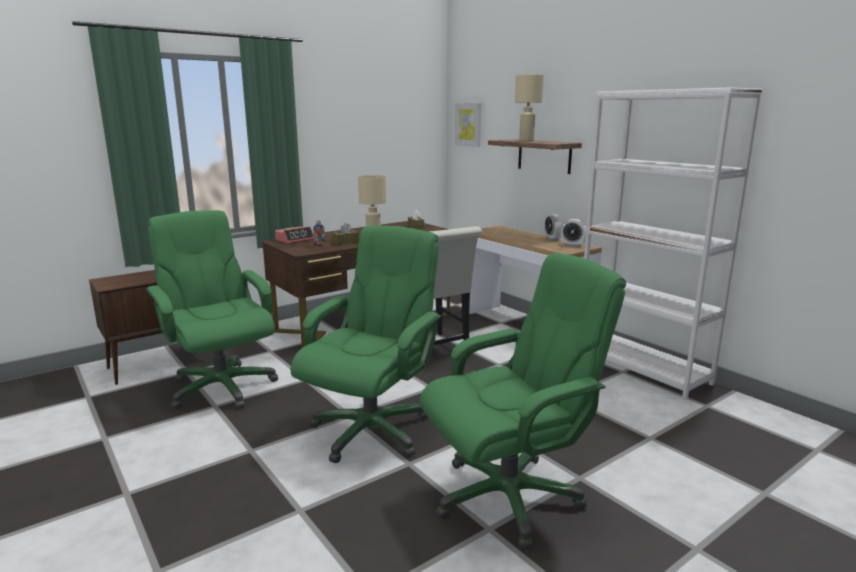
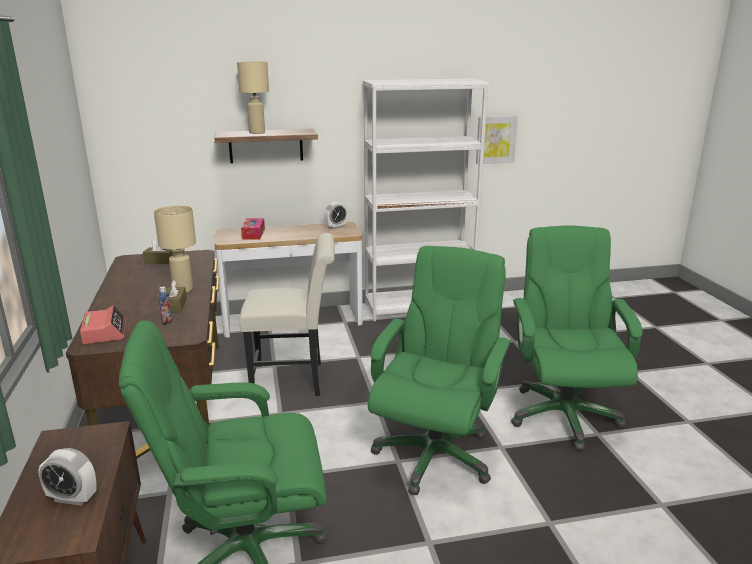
camera: 65 degrees left, 5 degrees up
(371, 430) = (434, 454): green office chair -> green office chair turned 60 degrees clockwise
(468, 124) = (132, 118): picture -> picture (496, 139)
(507, 232) = (253, 234): none -> tissue box
(552, 239) = (305, 227): alarm clock -> alarm clock (72, 498)

